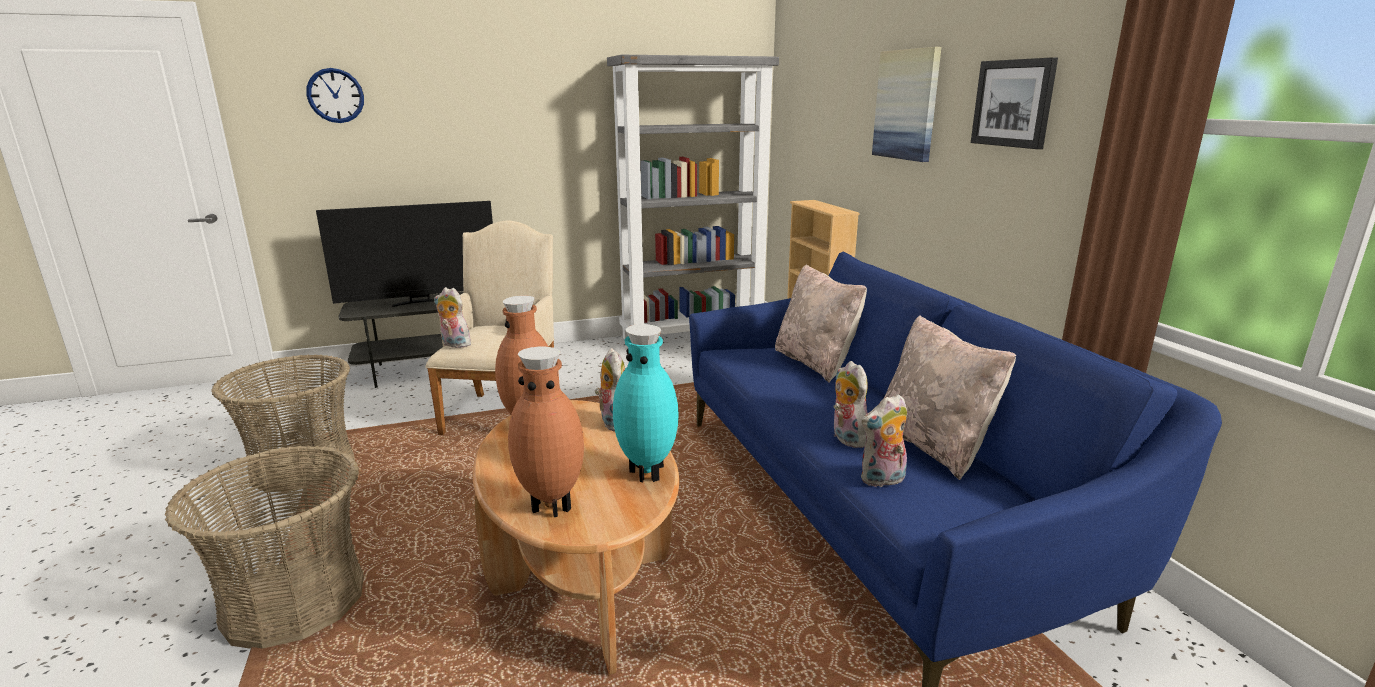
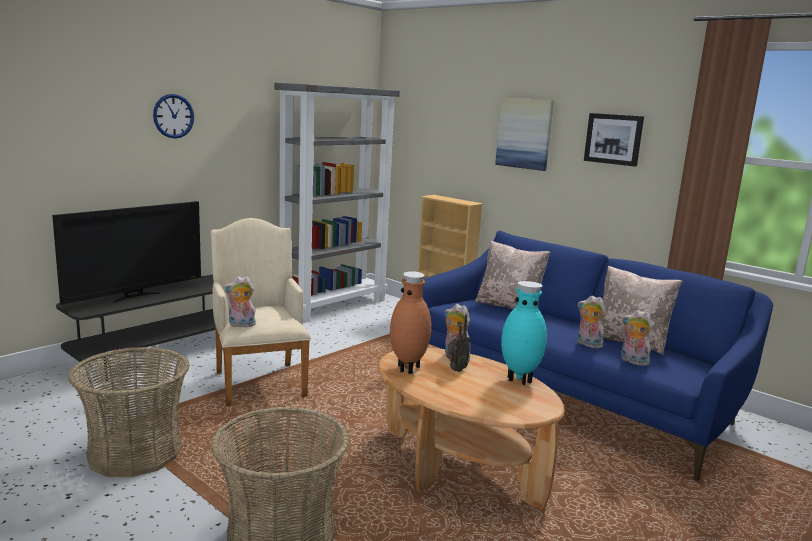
camera: 30 degrees left, 5 degrees down
(335, 95) = (56, 106): wall clock -> wall clock (173, 116)
(552, 506) = (498, 406): brown vase -> none
(585, 441) = (455, 370): none -> radio
(882, 480) = (632, 361): plush toy -> plush toy turned 90 degrees clockwise

